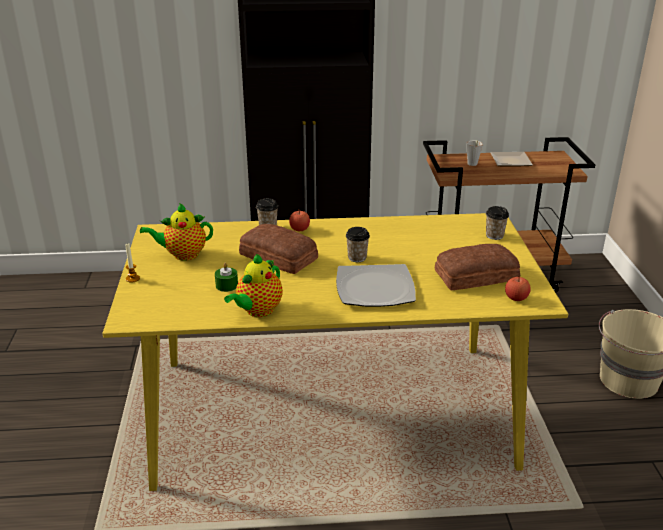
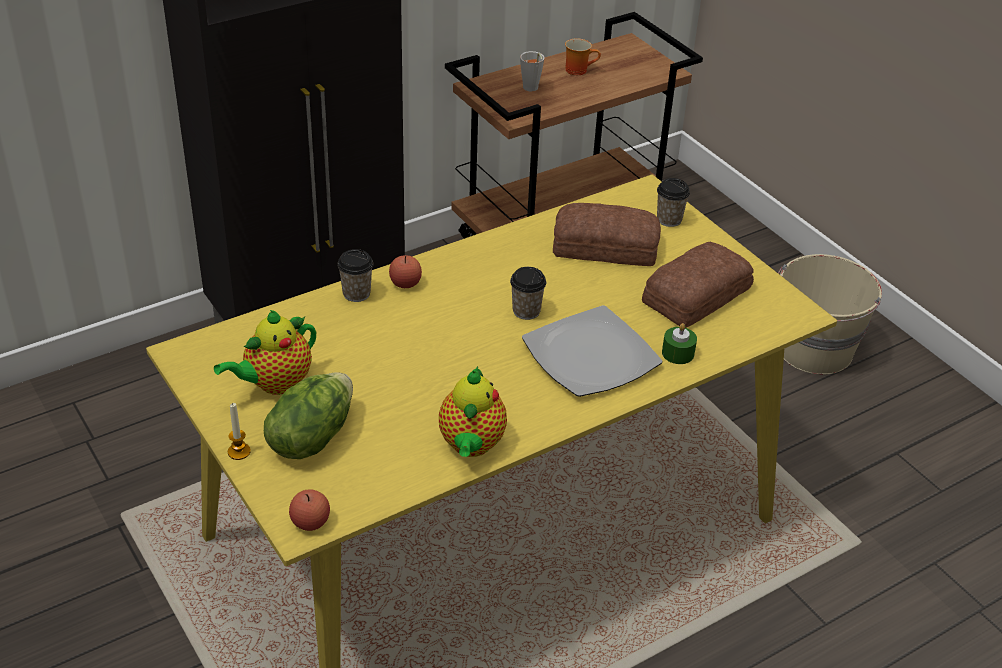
camera: 30 degrees left, 10 degrees up
(175, 282) = (311, 437): none -> lettuce
(227, 285) = (390, 417): green candle -> green candle (678, 353)
(278, 257) = (419, 345): bread -> bread (606, 248)
(511, 161) = (579, 69): plate -> mug
(516, 298) = (766, 315): apple -> apple (310, 522)

